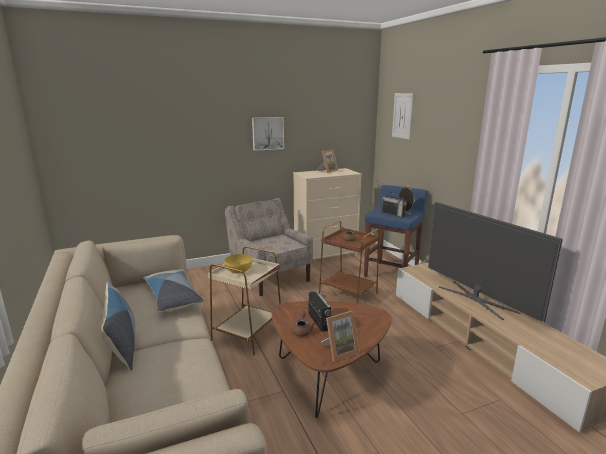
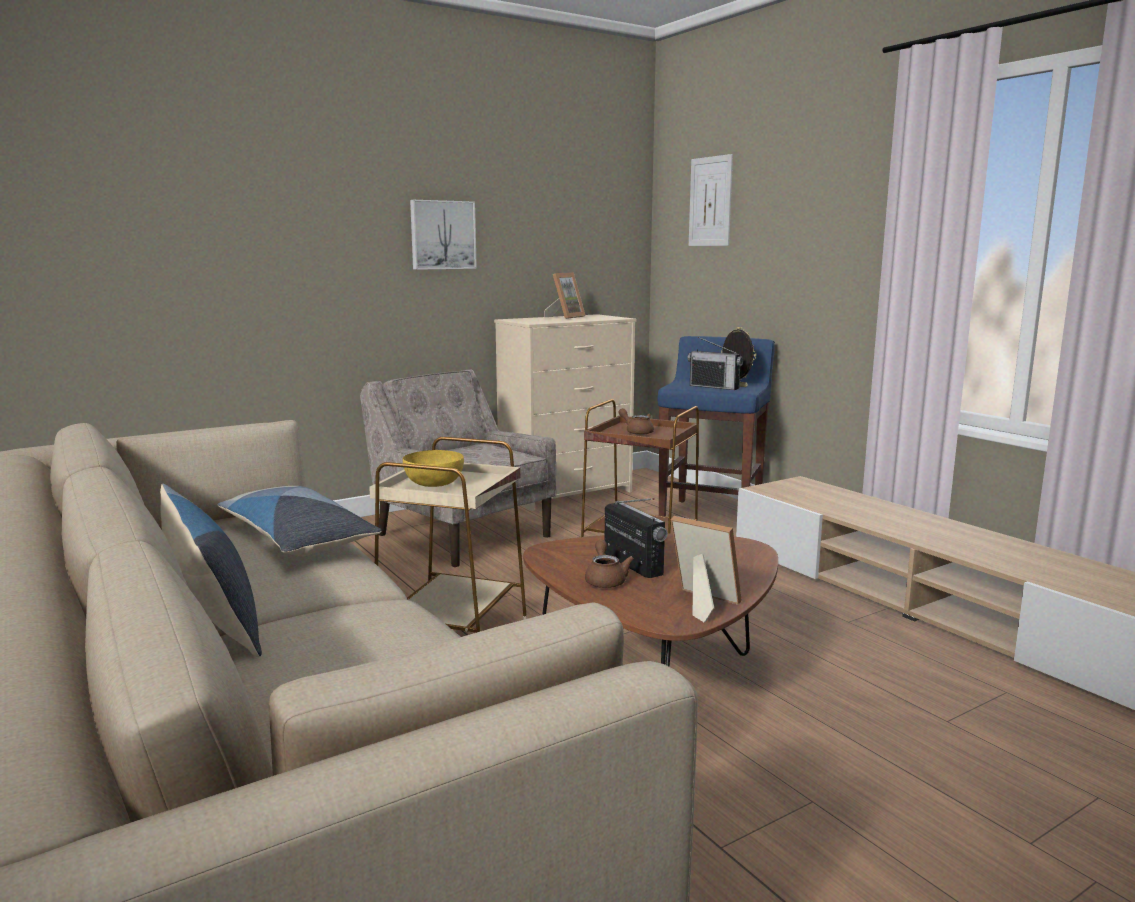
camera: 10 degrees left, 5 degrees down
(339, 351) = (700, 604): picture frame -> picture frame turned 105 degrees counterclockwise
(477, 299) = (912, 523): television -> none

